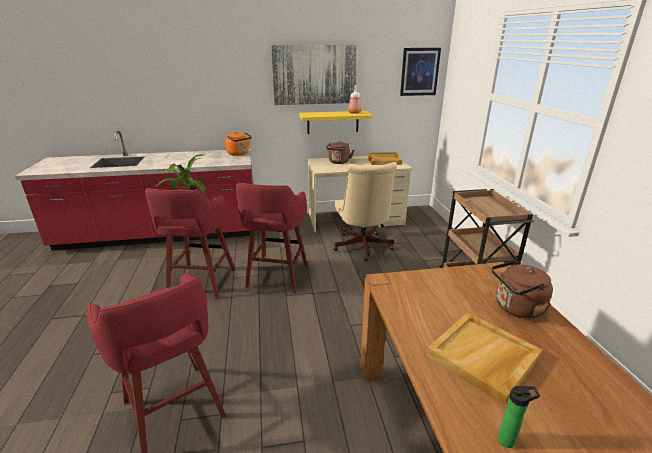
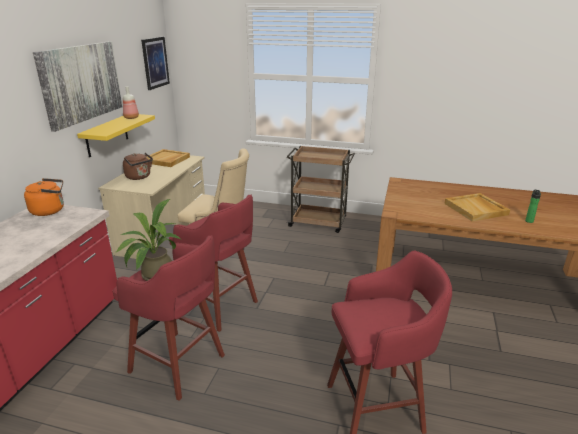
camera: 65 degrees left, 0 degrees up
(516, 308) = (438, 189): brown kettle -> none

